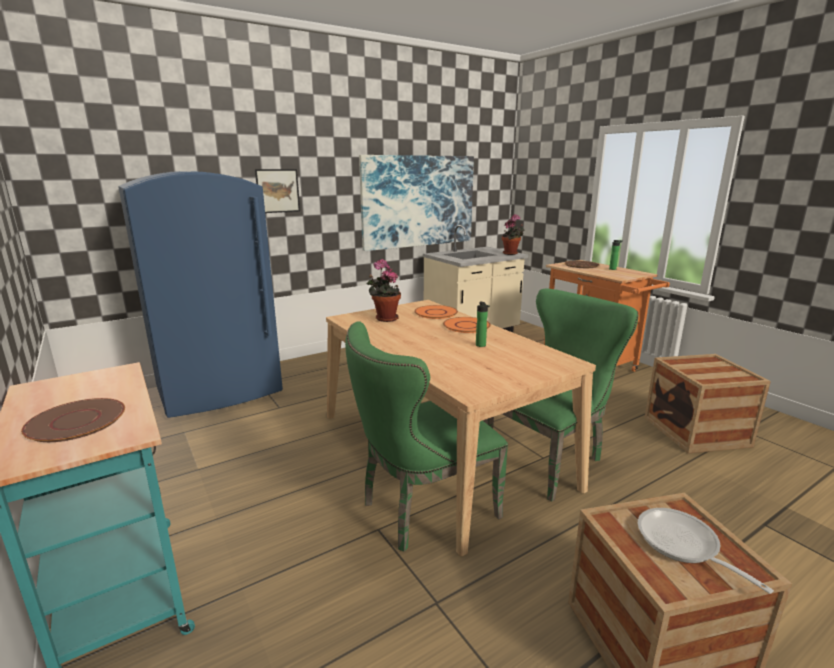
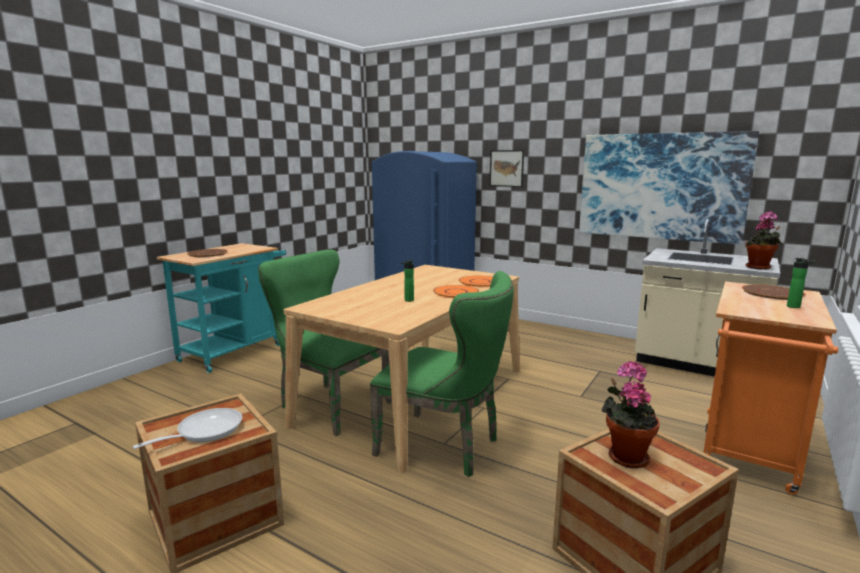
camera: 65 degrees right, 5 degrees down
(384, 318) = (441, 274): potted plant -> potted plant (625, 456)

